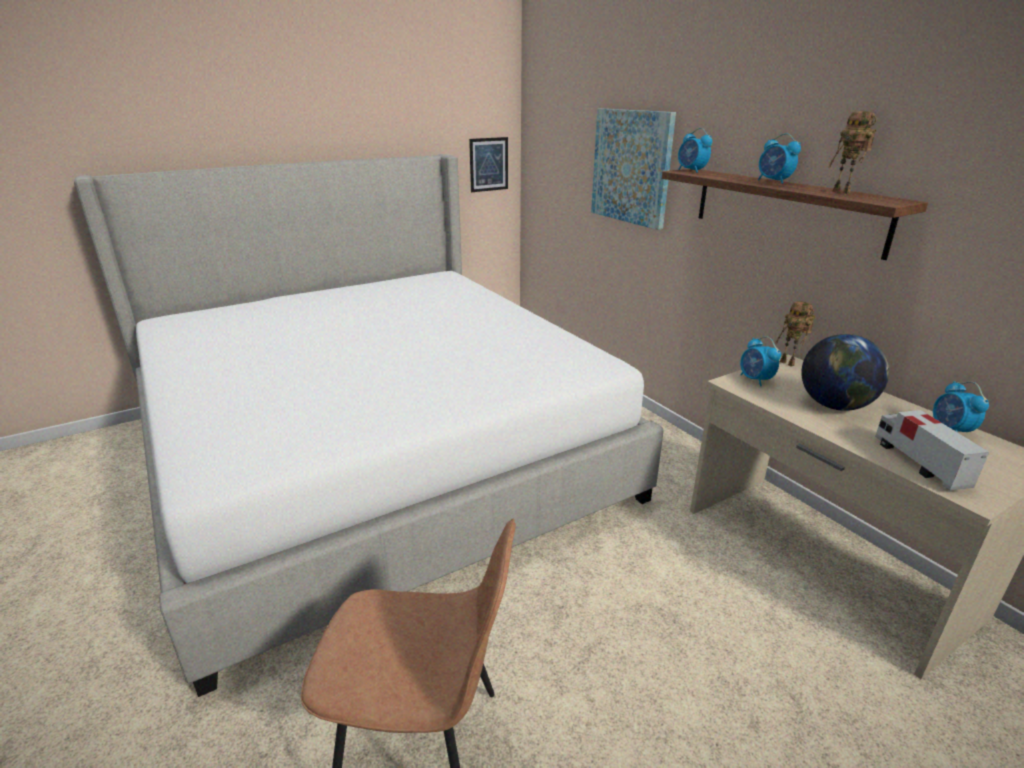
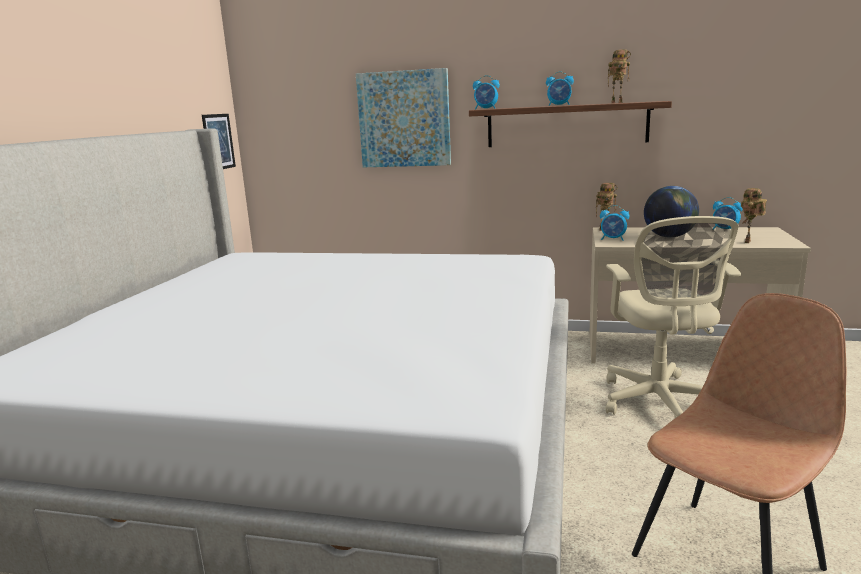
camera: 45 degrees left, 10 degrees down
(667, 593) = (659, 403): none -> beige office chair
(919, 463) = (749, 242): toy truck -> toy robot

